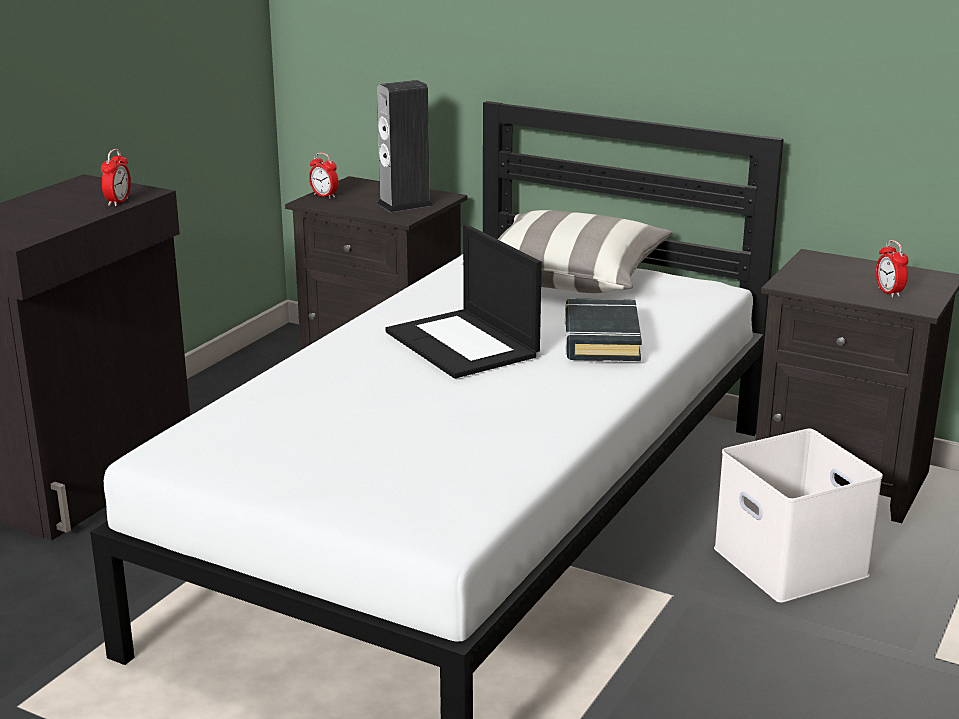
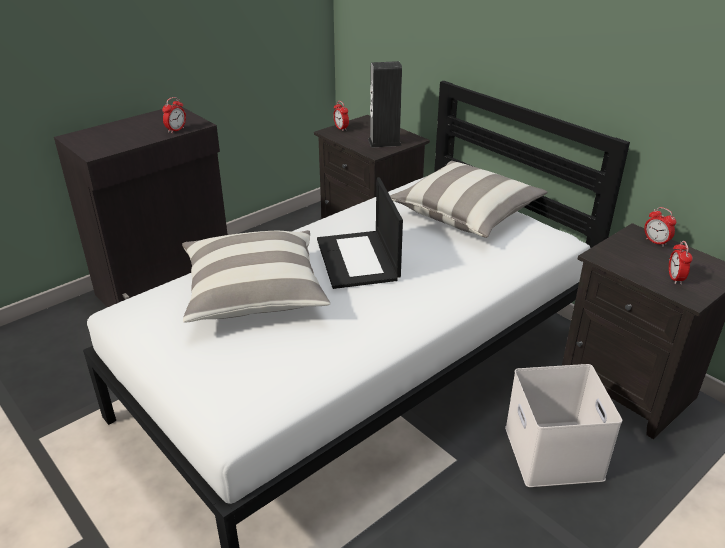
camera: 20 degrees right, 10 degrees up
(344, 401) = (254, 293): none -> pillow
(601, 338) = (450, 273): black book -> none
(843, 262) = (656, 242): none -> alarm clock

